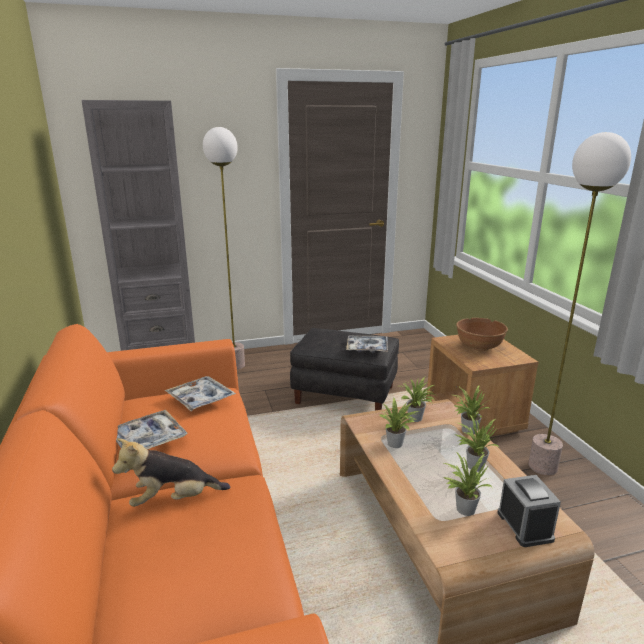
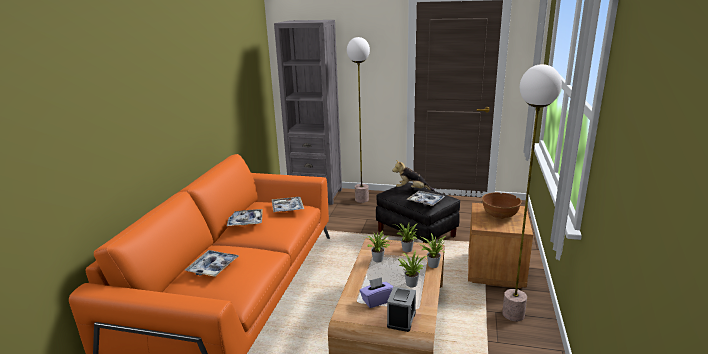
camera: 30 degrees right, 0 degrees up
(169, 548) = (212, 267): none -> tray
(174, 500) = (234, 251): plush toy -> plush toy (412, 190)
(463, 508) = (377, 300): potted plant -> purple tissue box

